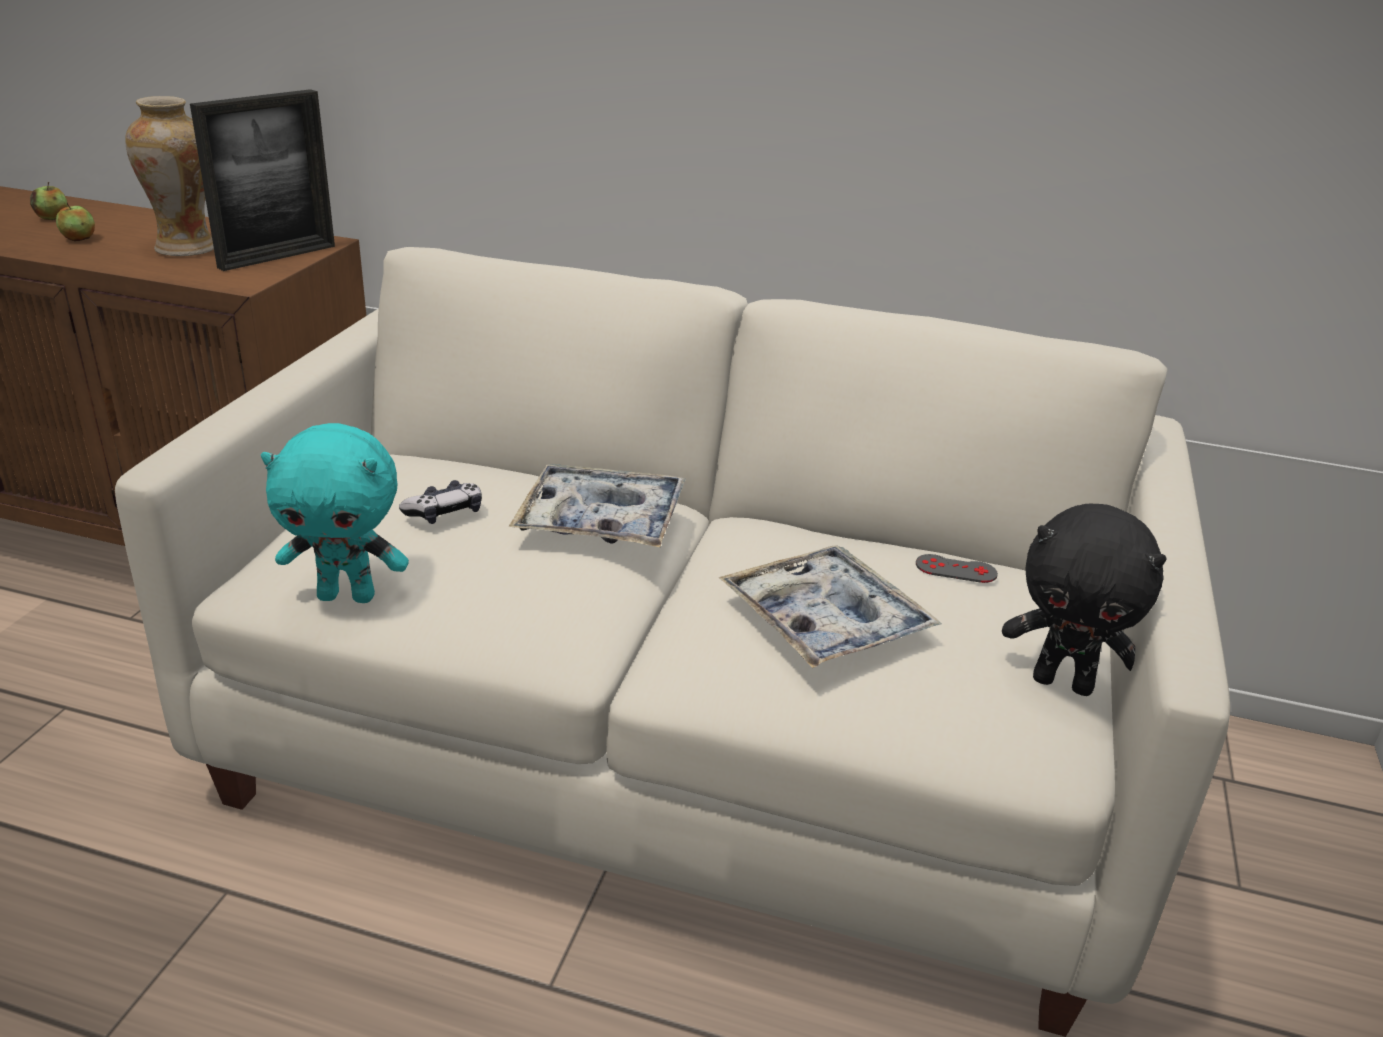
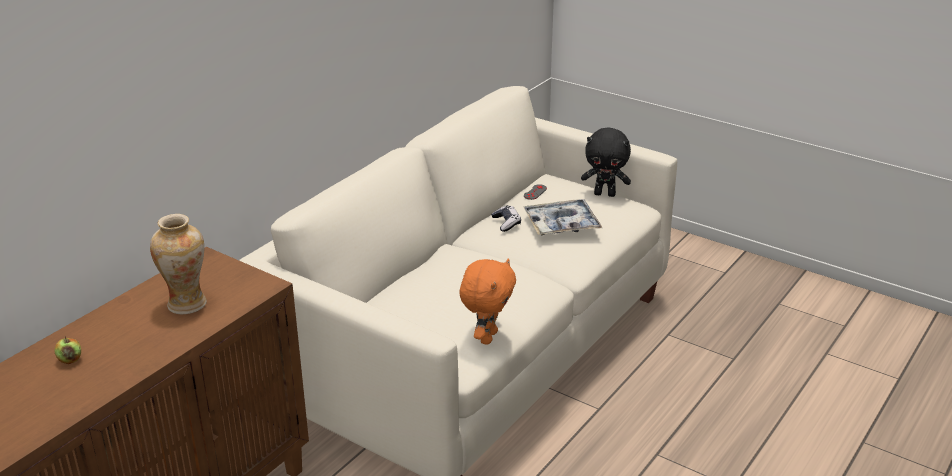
camera: 70 degrees left, 0 degrees up
(79, 239) = (134, 345): apple -> none
(277, 256) = (225, 273): picture frame -> none
(348, 595) = (487, 337): turquoise plush toy -> orange plush toy
(444, 513) = (437, 300): game controller -> game controller (506, 223)
(601, 520) = (470, 258): tray -> none
(1063, 683) = (605, 194): black plush toy -> black plush toy turned 60 degrees clockwise

